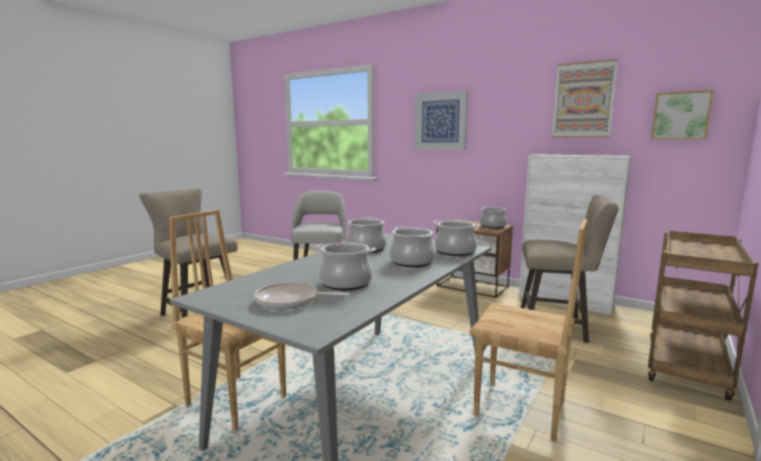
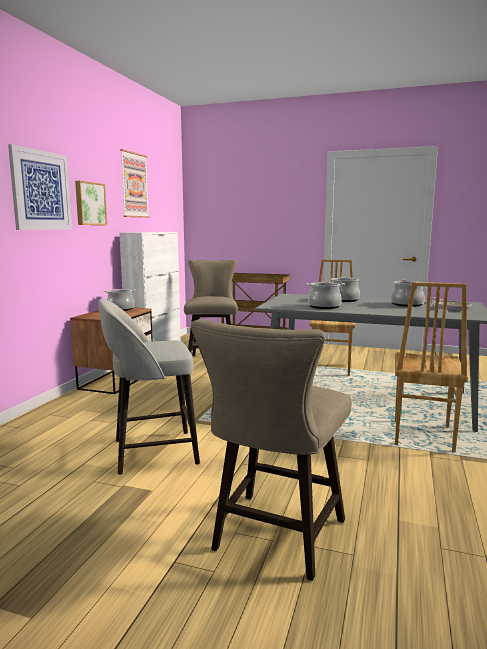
camera: 105 degrees left, 0 degrees up
(455, 252) = (305, 296): cooking pot -> none
(681, 116) = (167, 204): picture -> picture (89, 204)

